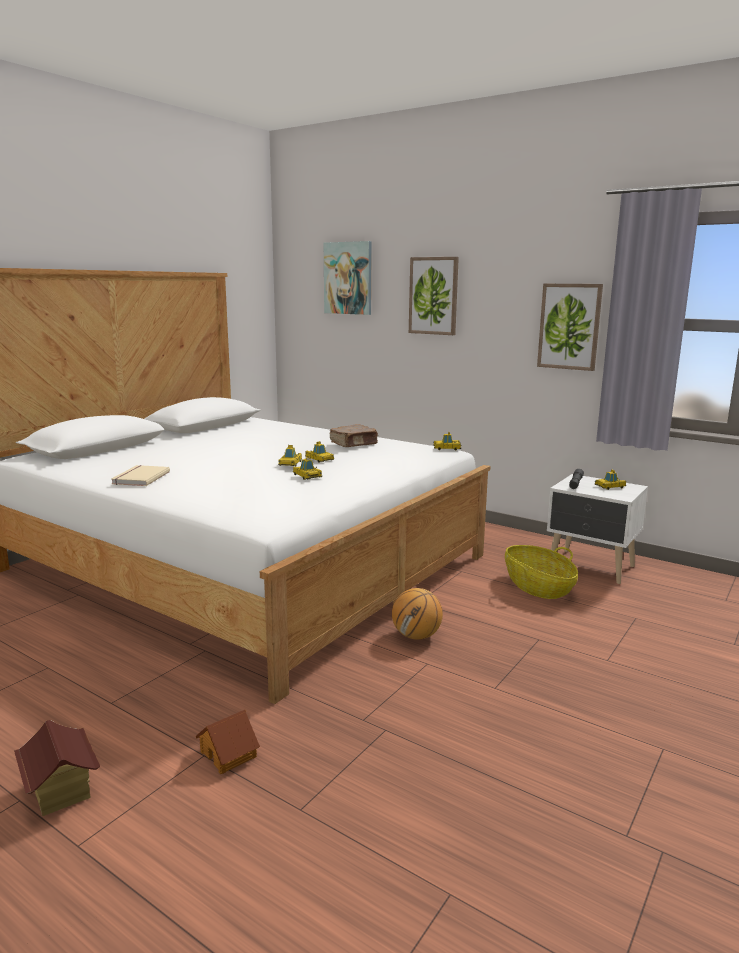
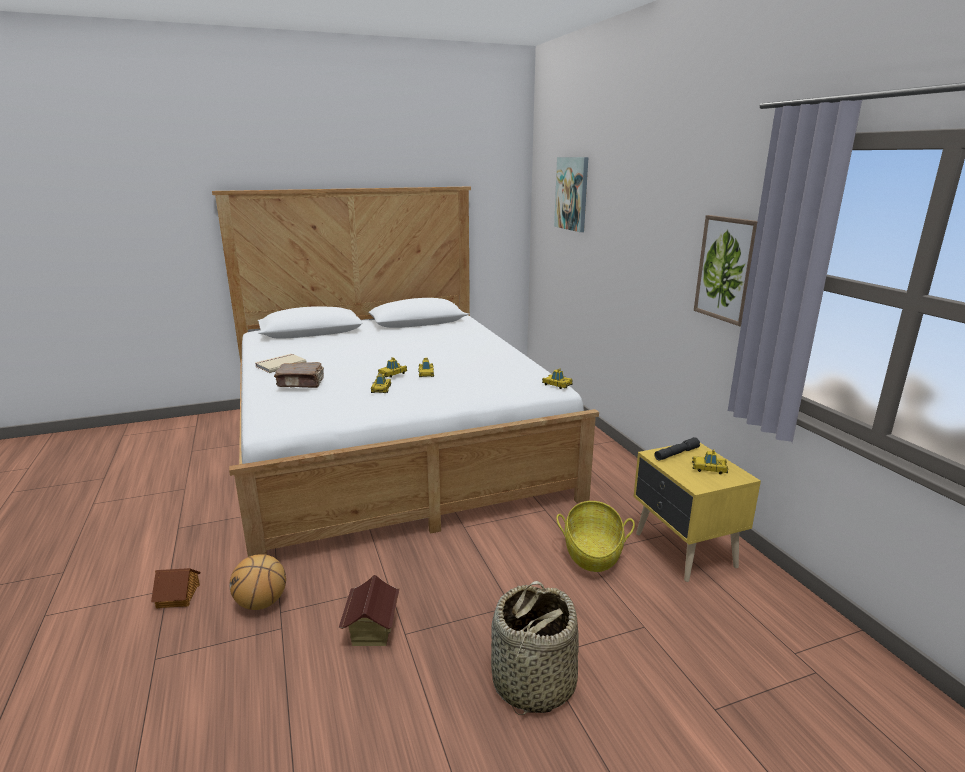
camera: 35 degrees right, 5 degrees up
(60, 791) = (83, 576): toy house -> toy house (372, 631)
(354, 444) = (484, 363): brown book -> brown book (301, 383)
(416, 636) = (417, 558): basketball -> basketball (261, 603)
(433, 296) = (625, 218): picture -> none
(591, 567) = (684, 551): white nightstand -> yellow nightstand
(625, 677) = (532, 683): none -> basket

